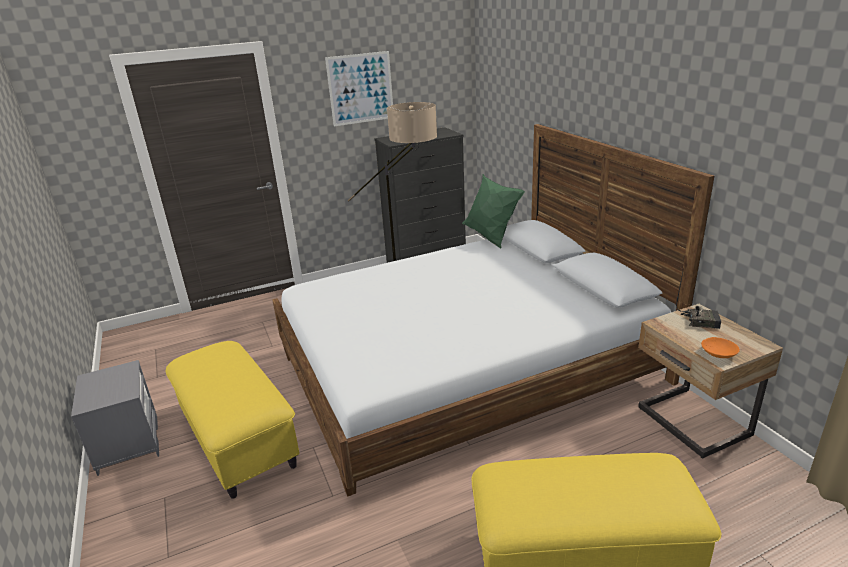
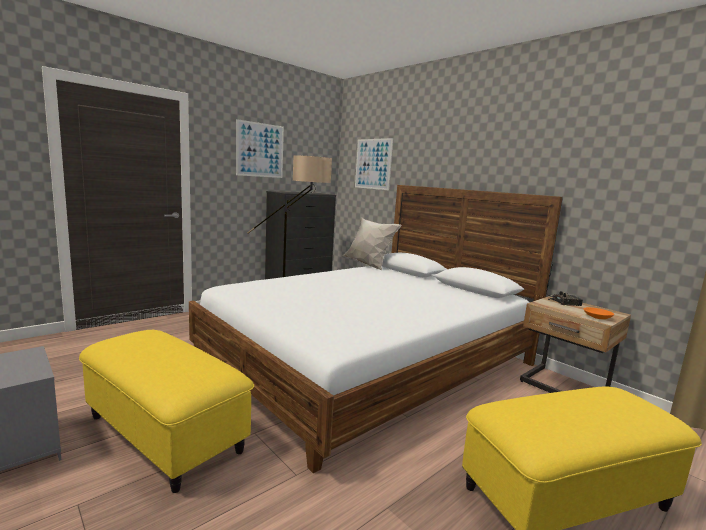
camera: 20 degrees left, 15 degrees down
(490, 237) = (368, 265): green pillow -> white pillow
(510, 89) = (373, 164): none -> picture

